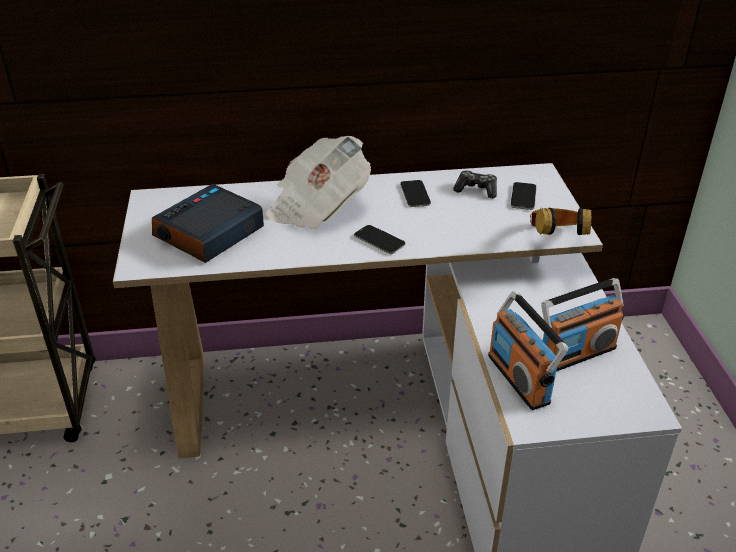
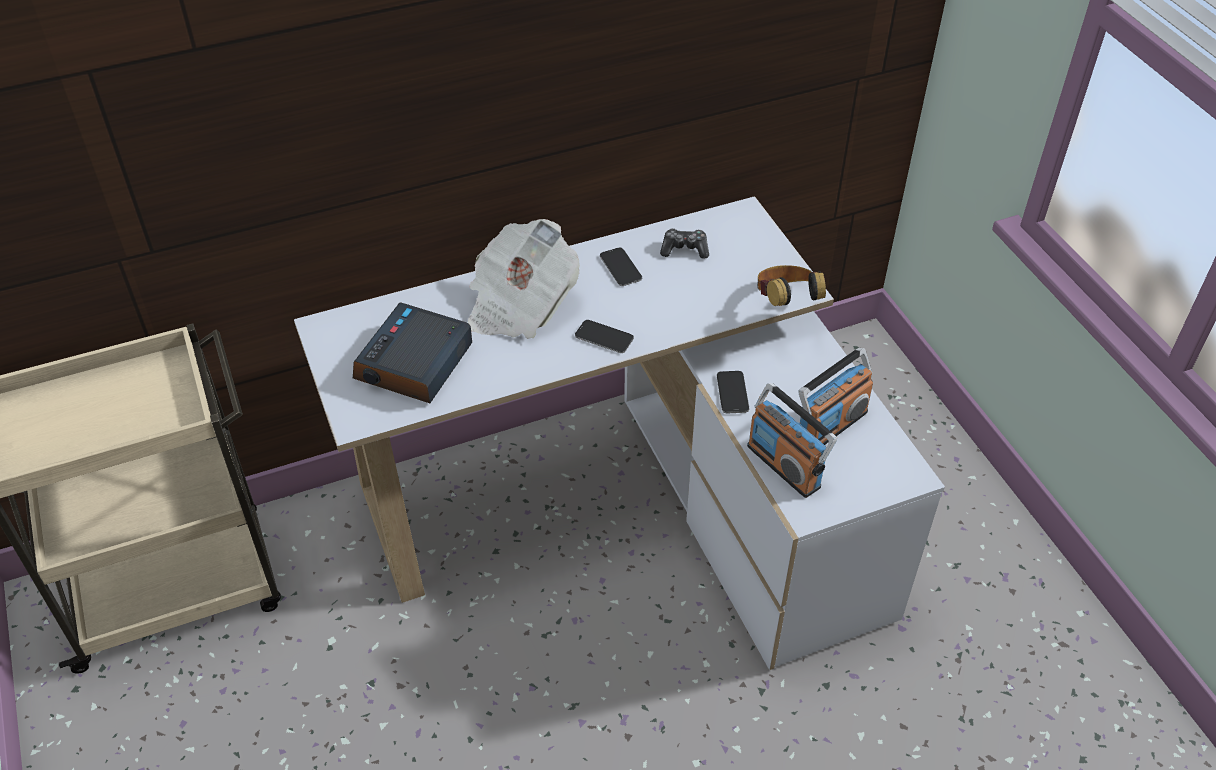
camera: 15 degrees left, 10 degrees up
(523, 197) = (737, 250): phone -> phone (732, 393)

